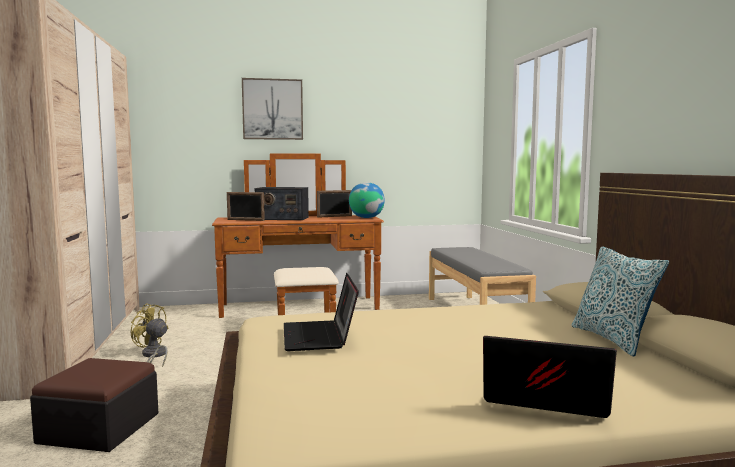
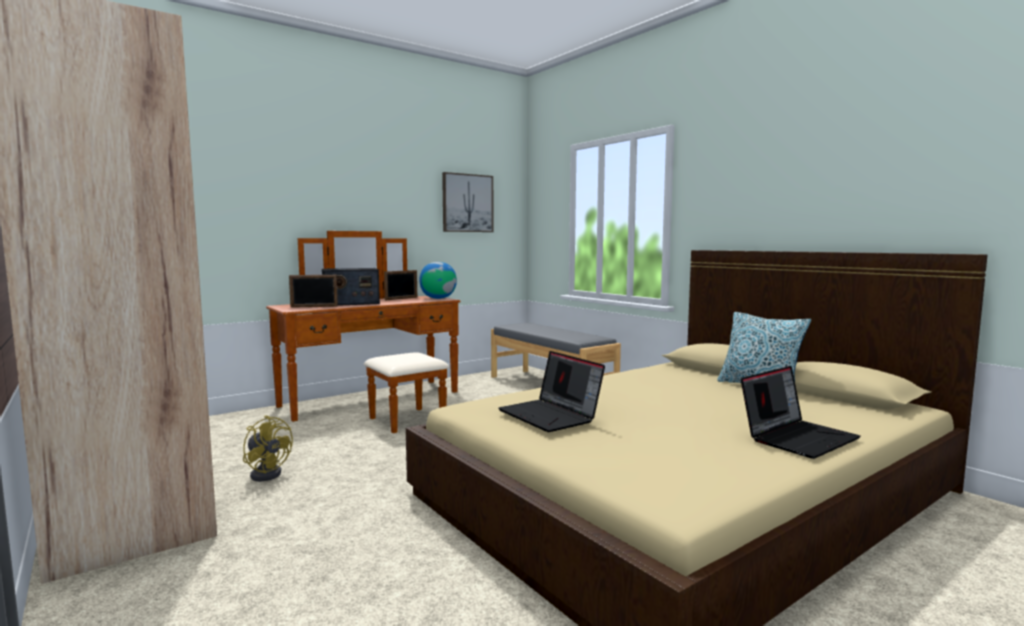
camera: 25 degrees left, 0 degrees up
(99, 428) = (311, 560): ottoman -> none
(154, 355) = (268, 473): yellow fan -> yellow fan turned 150 degrees counterclockwise
(272, 109) = (327, 181): picture -> picture (467, 203)
(542, 401) = (798, 437): laptop -> laptop turned 150 degrees clockwise

